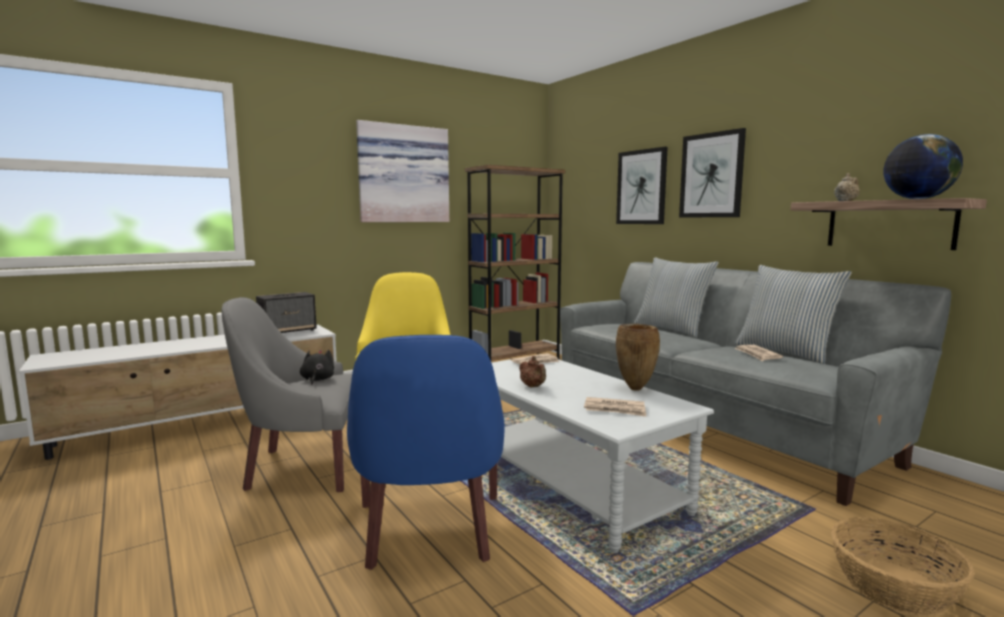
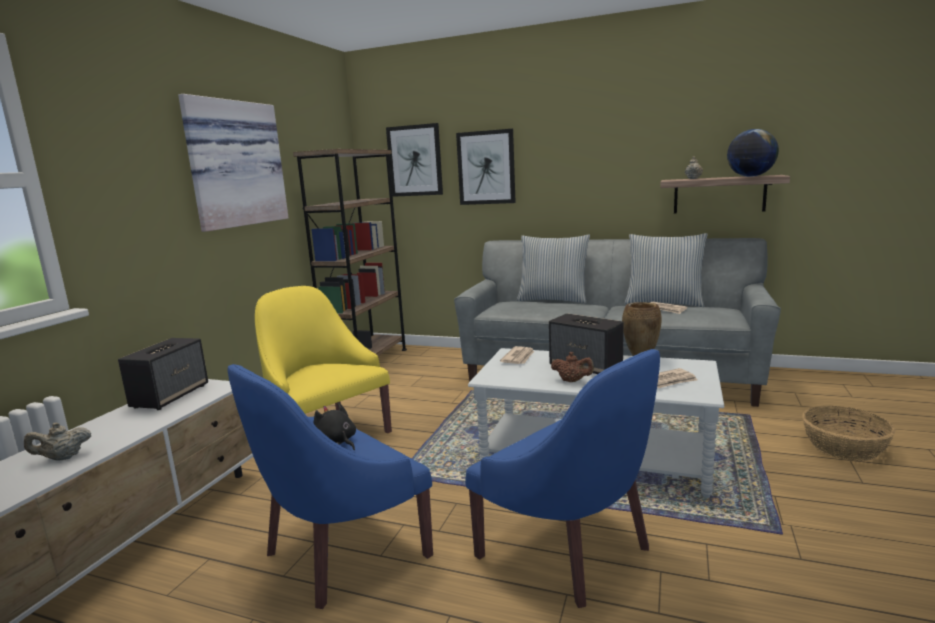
camera: 35 degrees left, 5 degrees up
(188, 345) = (63, 458): none -> beige teapot
(303, 466) = (341, 551): grey armchair -> blue armchair
(571, 381) = (586, 367): none -> speaker
(711, 175) = (563, 156): picture -> picture (415, 160)

